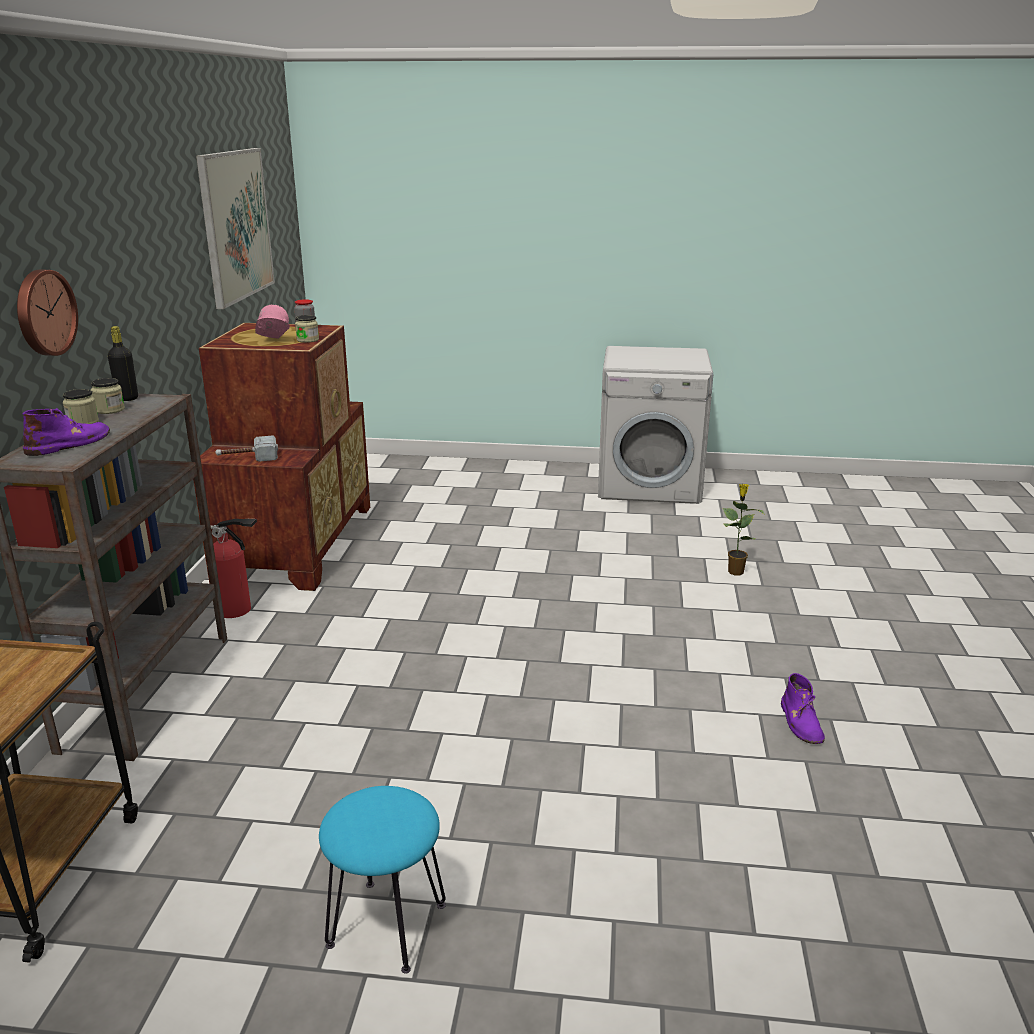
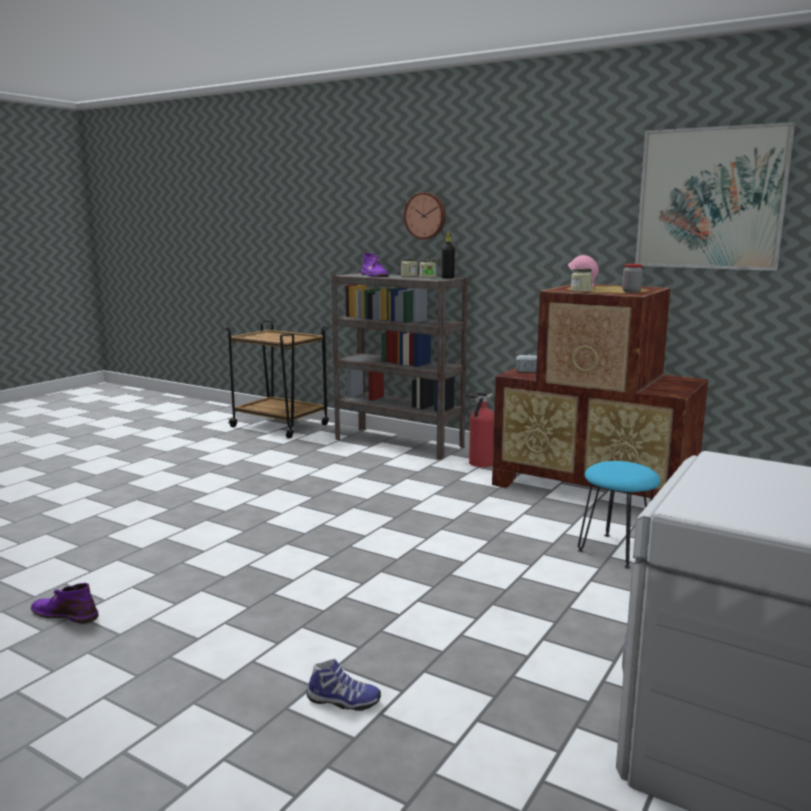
camera: 115 degrees right, 10 degrees down
(386, 925) = (149, 468): turquoise stool -> turquoise stool (616, 550)
(735, 571) = (343, 701): potted plant -> shoe

